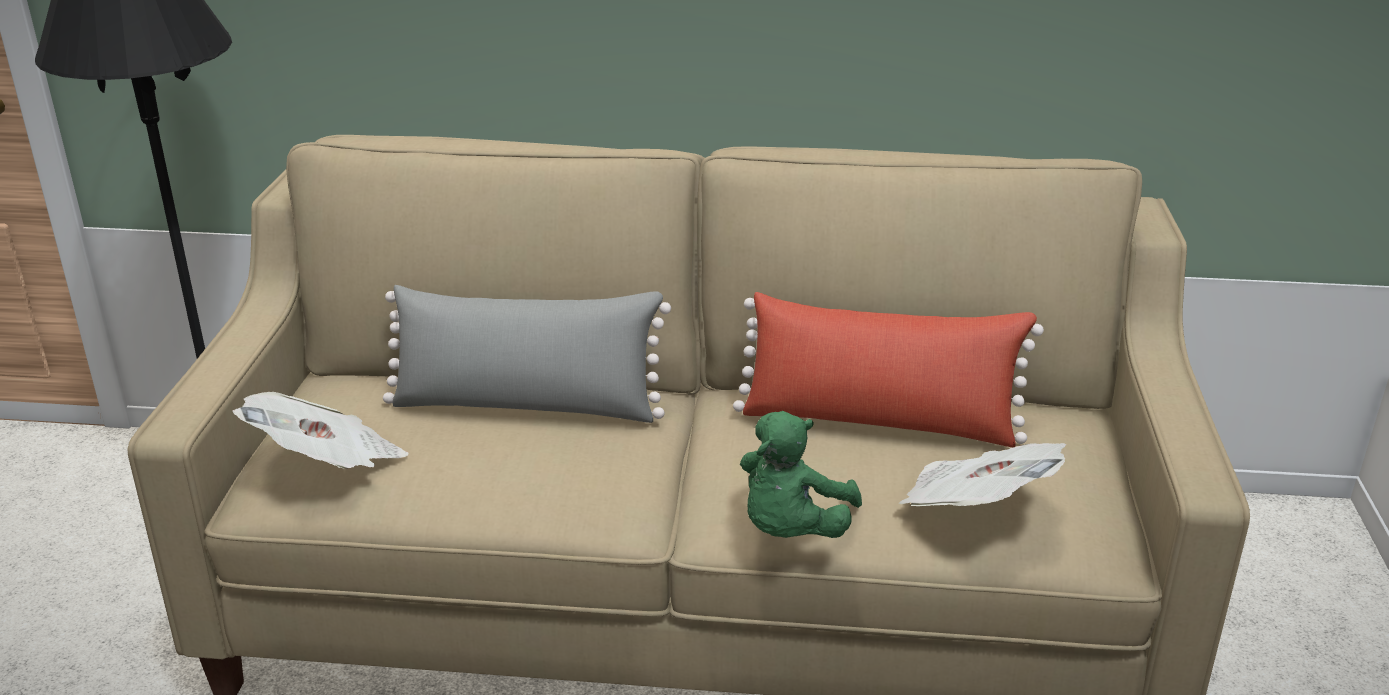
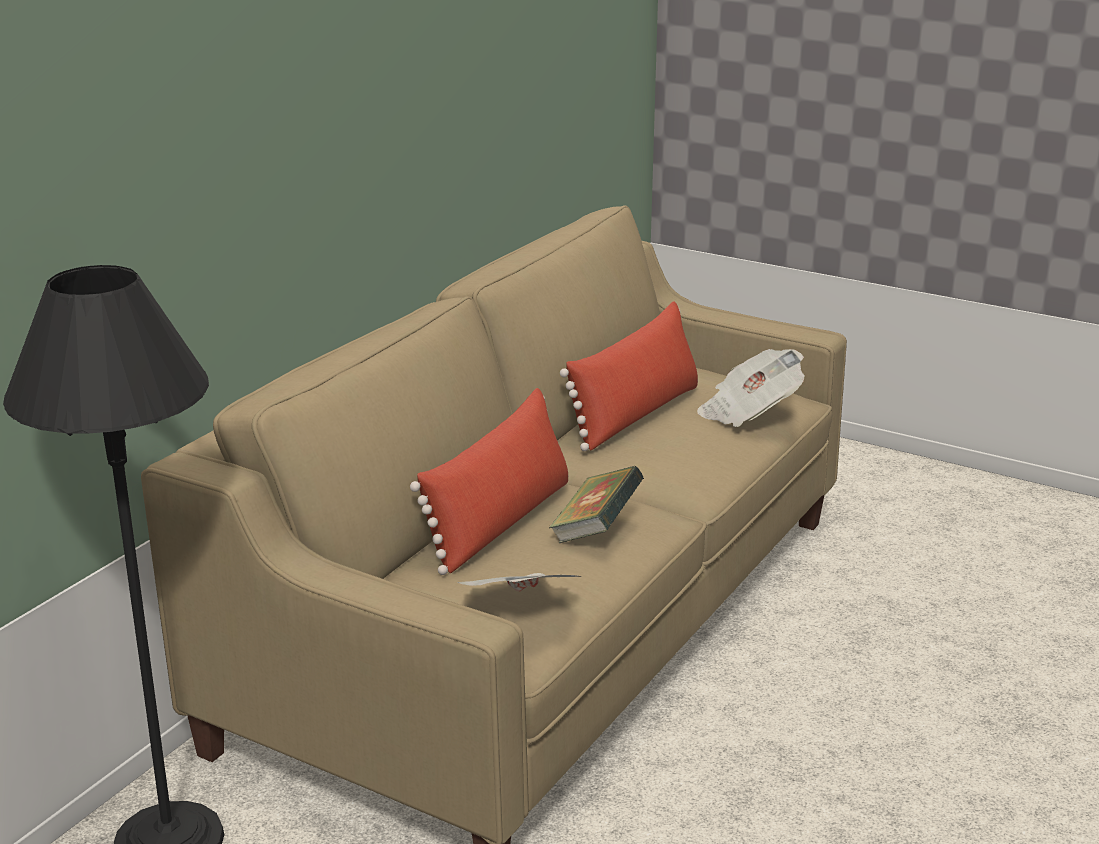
camera: 65 degrees left, 5 degrees down
(526, 406) = (500, 522): grey pillow -> red pillow
(536, 469) = (596, 530): none -> book
(791, 530) = (727, 468): green plush toy -> none

